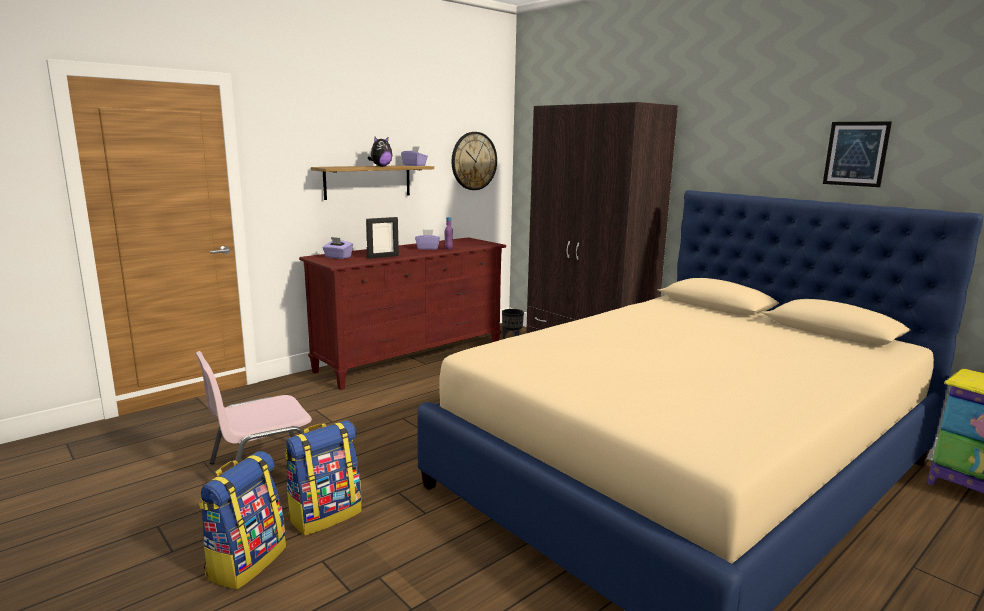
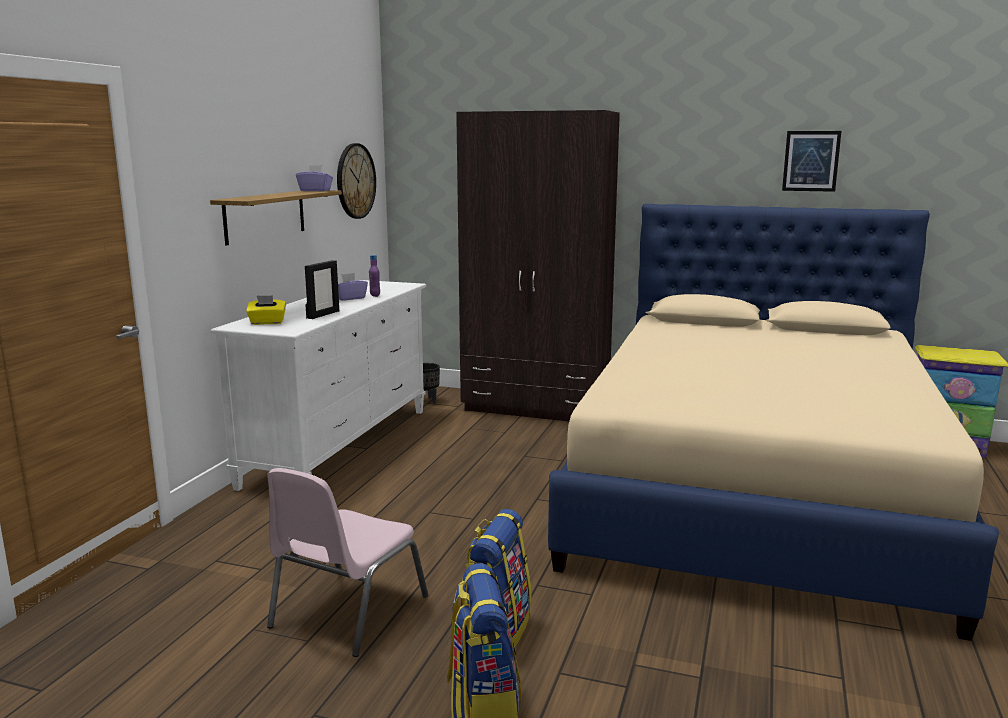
camera: 30 degrees left, 0 degrees up
(338, 257) = (267, 322): purple tissue box -> yellow tissue box
(381, 166) = (290, 194): plush toy -> none
(412, 358) = (341, 446): red dresser -> white dresser

